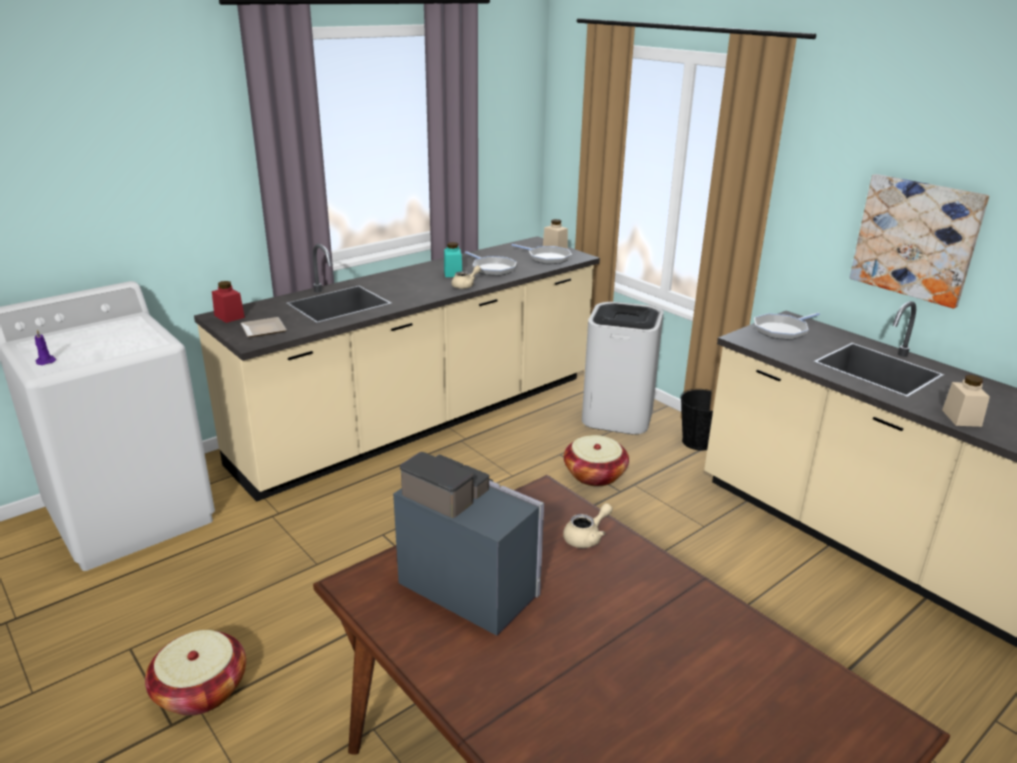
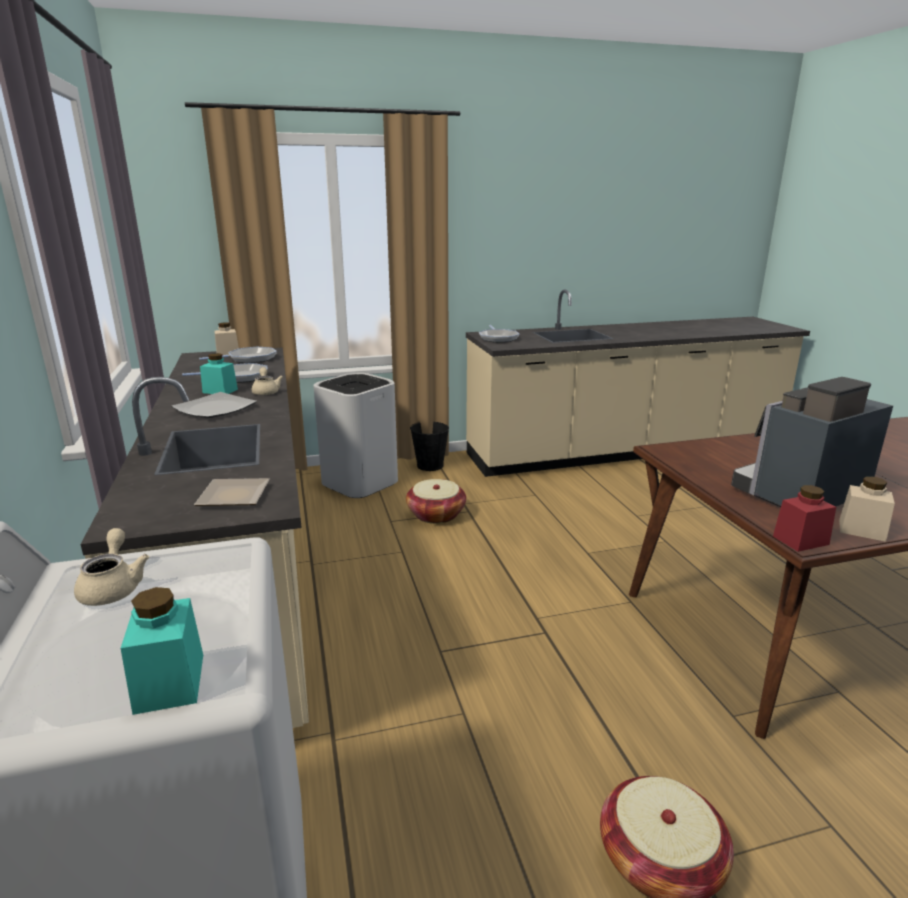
camera: 65 degrees left, 5 degrees down
(45, 361) = (170, 683): purple candle -> turquoise jar
(229, 316) = (140, 515): red jar -> red jar (800, 540)
(412, 283) = (214, 409): none -> plate
(587, 537) = (732, 449): beige teapot -> beige teapot (113, 587)
(916, 239) = (542, 252): picture -> none
(961, 418) = (646, 337): beige jar -> beige jar (861, 530)

